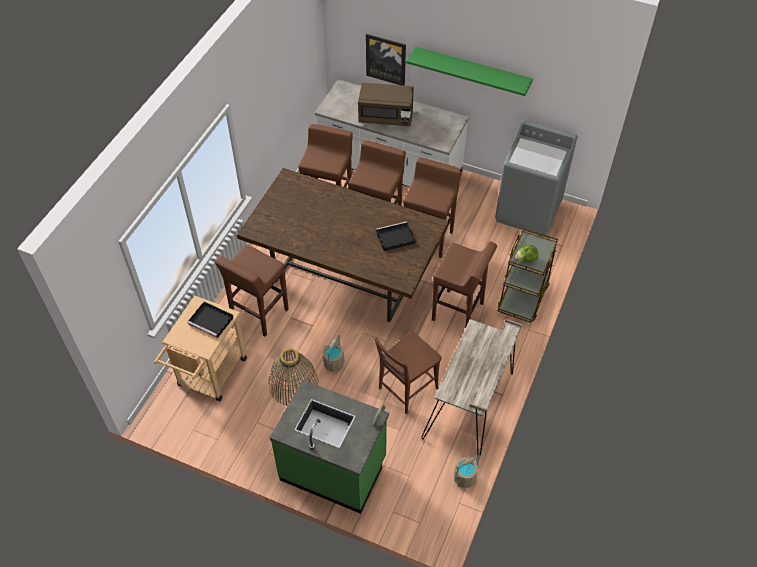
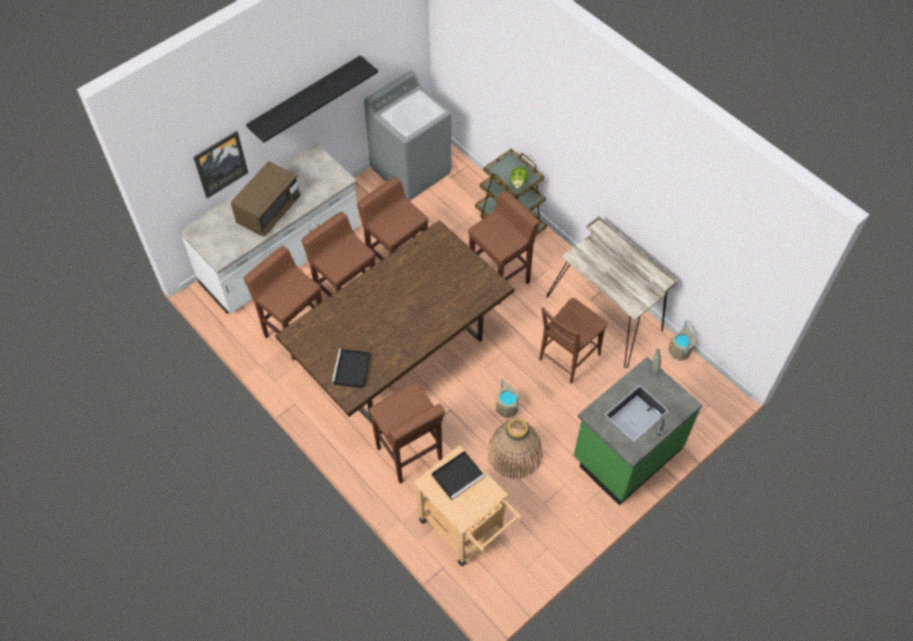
camera: 65 degrees left, 5 degrees up
(394, 238) = (436, 272): black tray -> black tray (352, 370)
(405, 390) = (567, 359): brown chair -> brown chair turned 60 degrees clockwise
(472, 70) = (305, 97): green shelf -> black shelf

